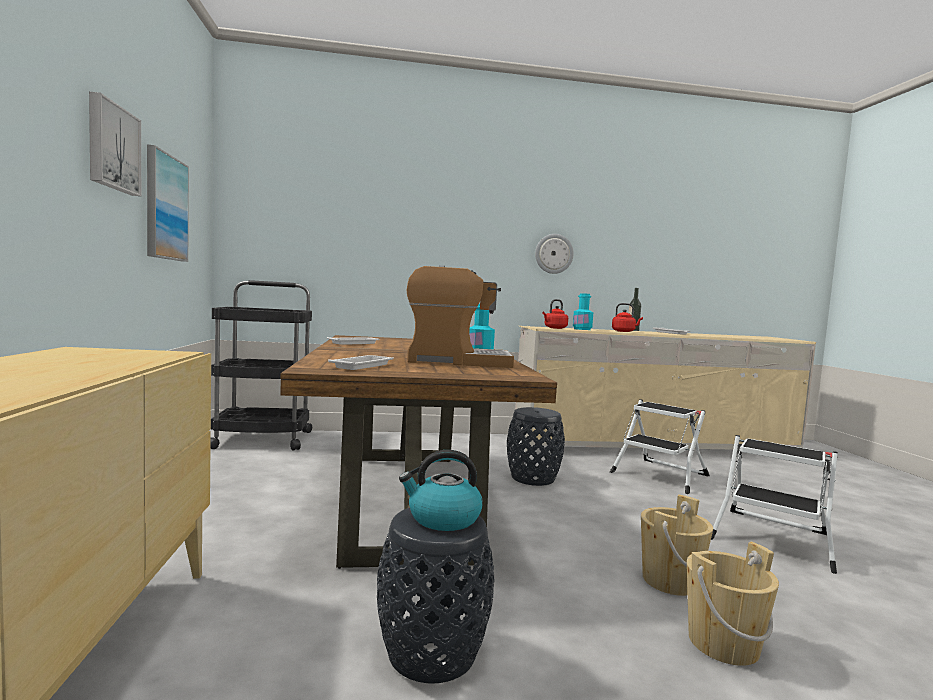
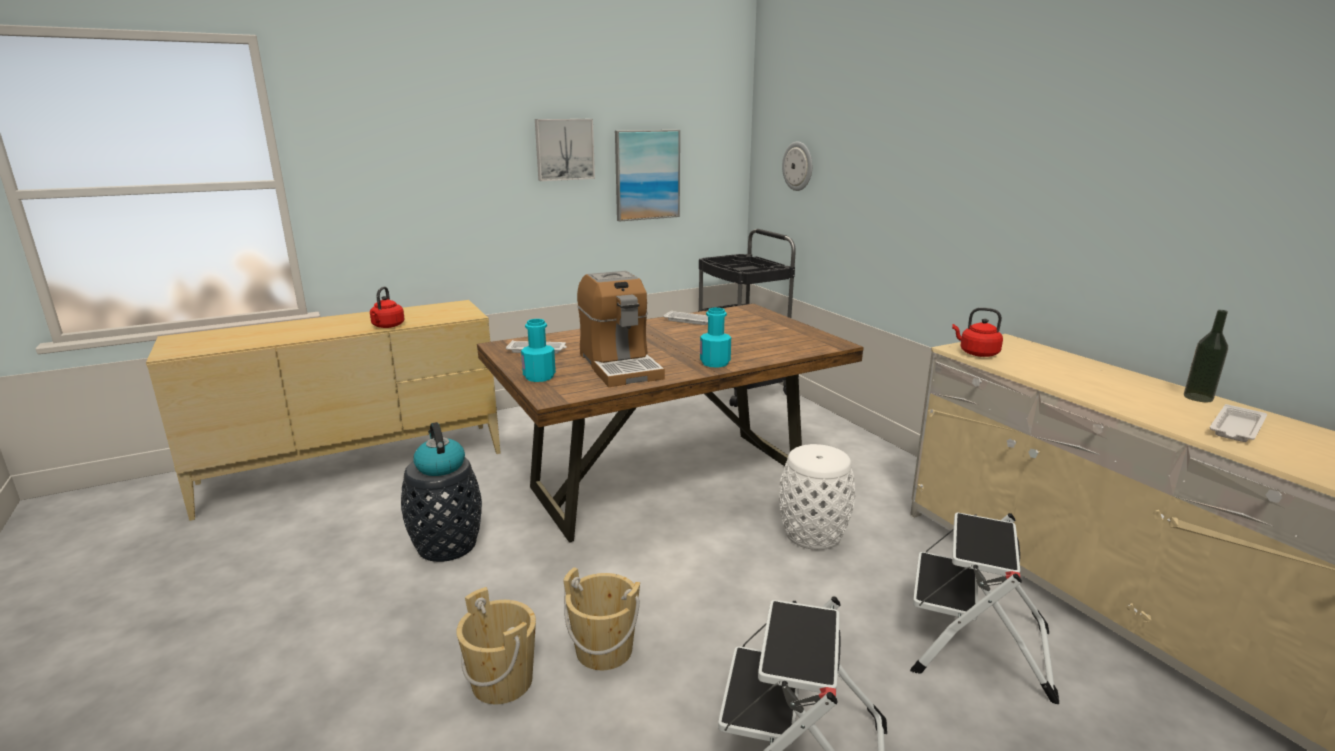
camera: 70 degrees right, 15 degrees up
(533, 478) = (813, 534): black stool -> white stool
(553, 253) = (1082, 219): wall clock -> wall clock (798, 166)
(582, 329) = (1023, 367): turquoise bottle -> turquoise bottle (539, 377)
(624, 331) = (1089, 393): red kettle -> red kettle (387, 326)

